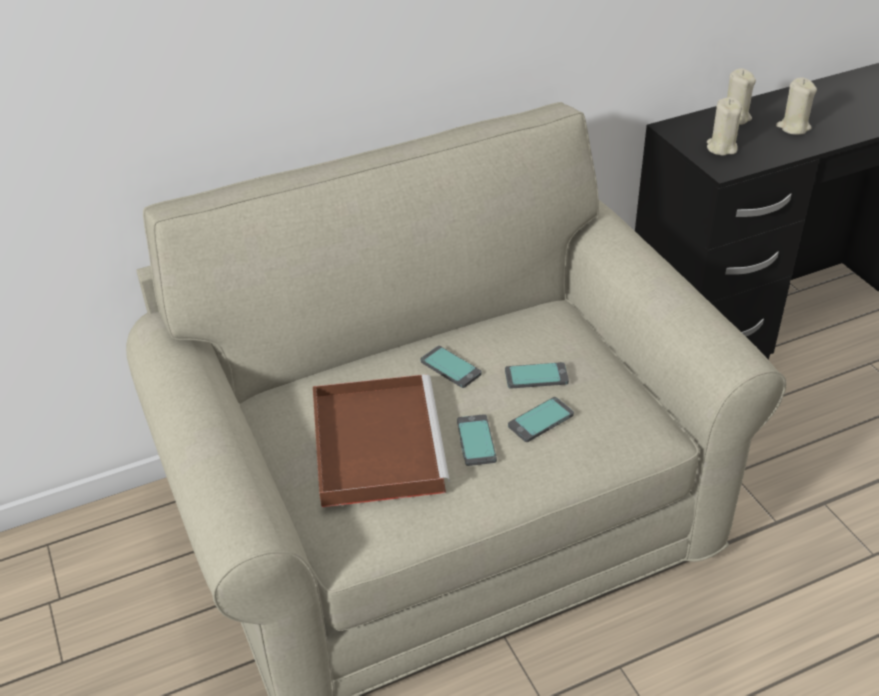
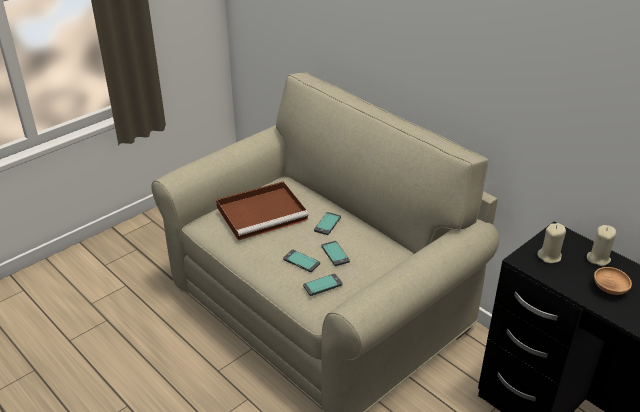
camera: 70 degrees right, 5 degrees down
(475, 441) = (277, 243): phone -> phone (322, 285)
(793, 127) = (609, 288): beige candle -> brown bowl

